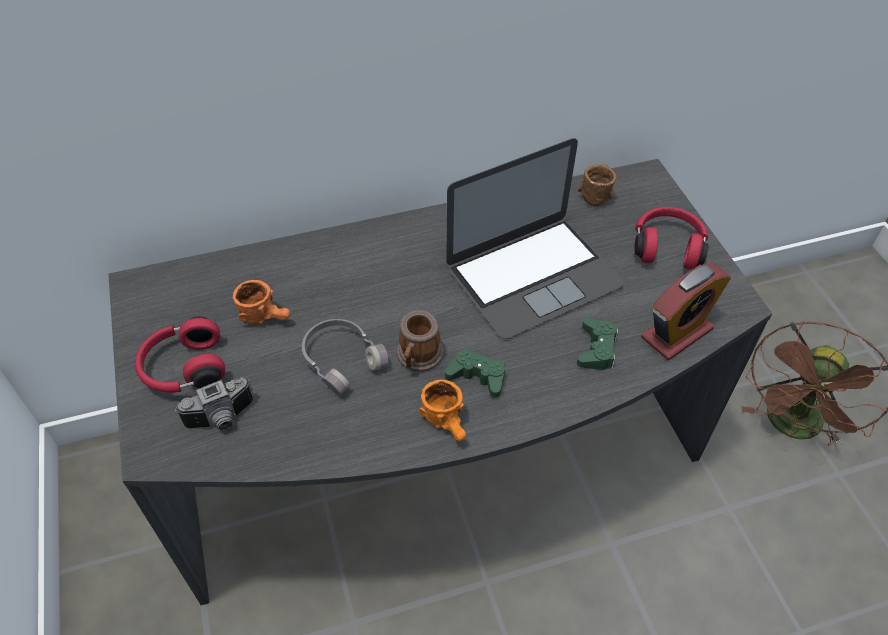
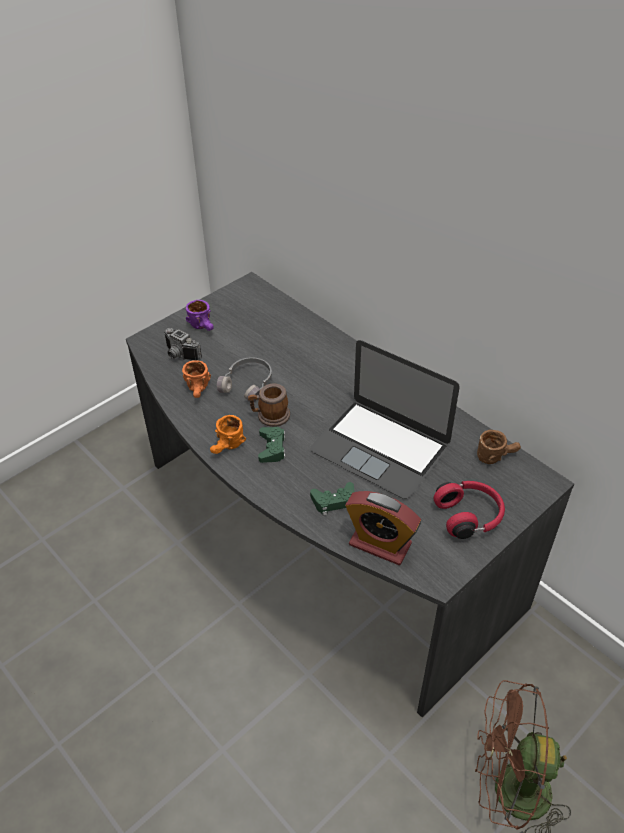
camera: 65 degrees right, 5 degrees down
(184, 368) = (204, 327): red headphones -> purple mug
(267, 317) = (260, 341): orange mug -> orange mug (199, 391)

